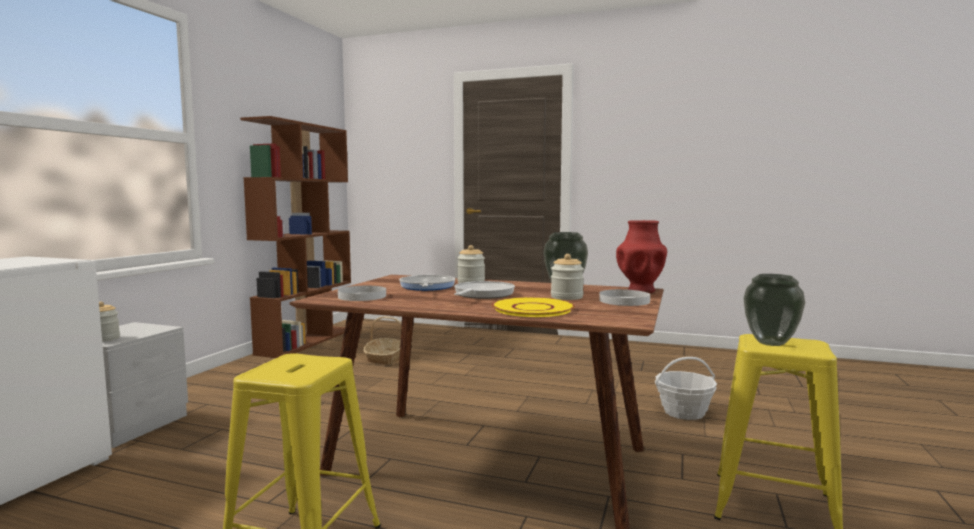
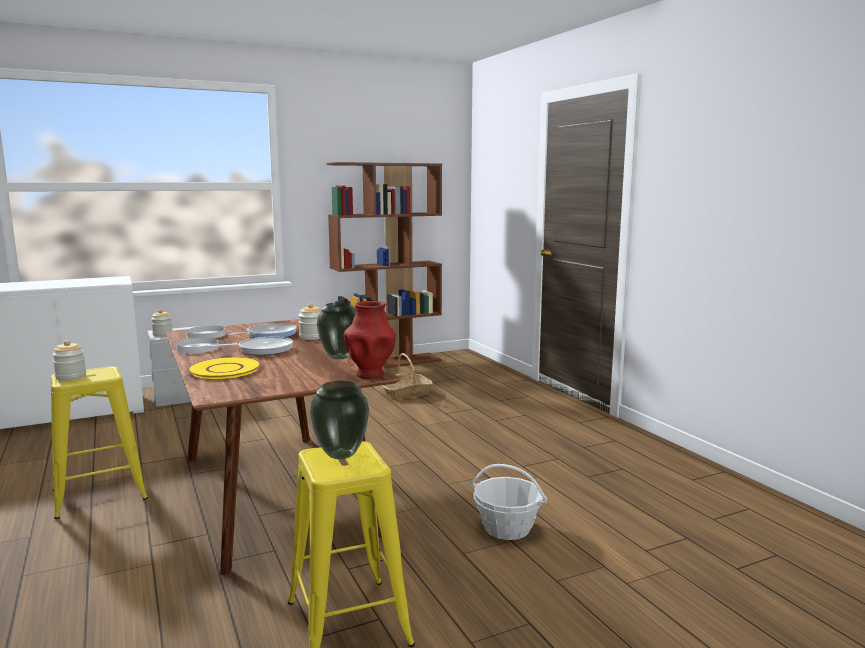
camera: 45 degrees right, 5 degrees up
(566, 297) = (291, 366): jar -> jar (71, 377)
(624, 301) = (304, 380): white plate -> white plate (197, 348)

